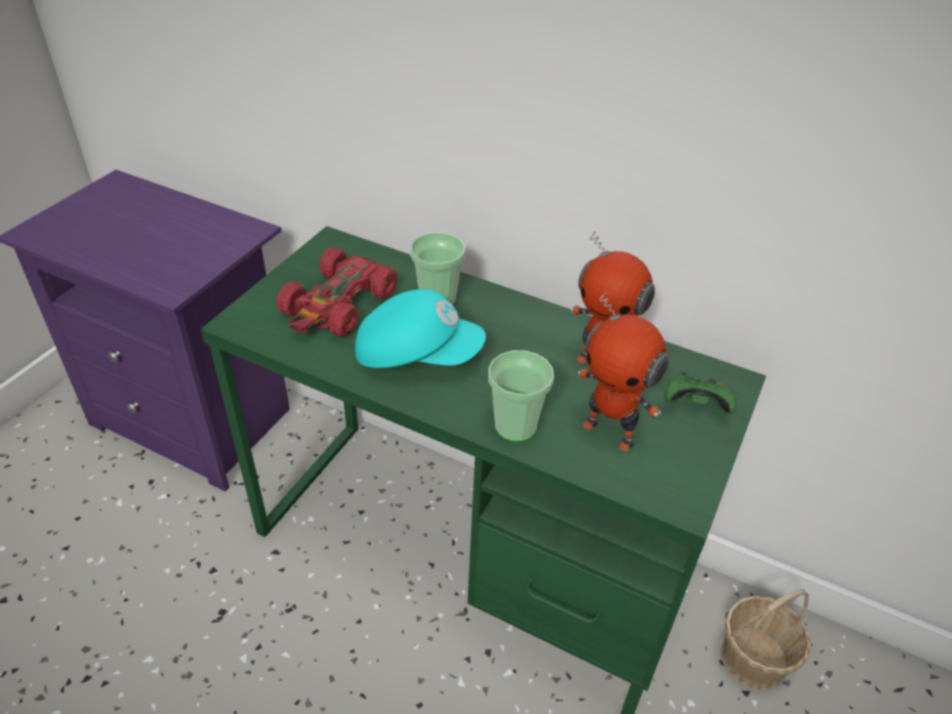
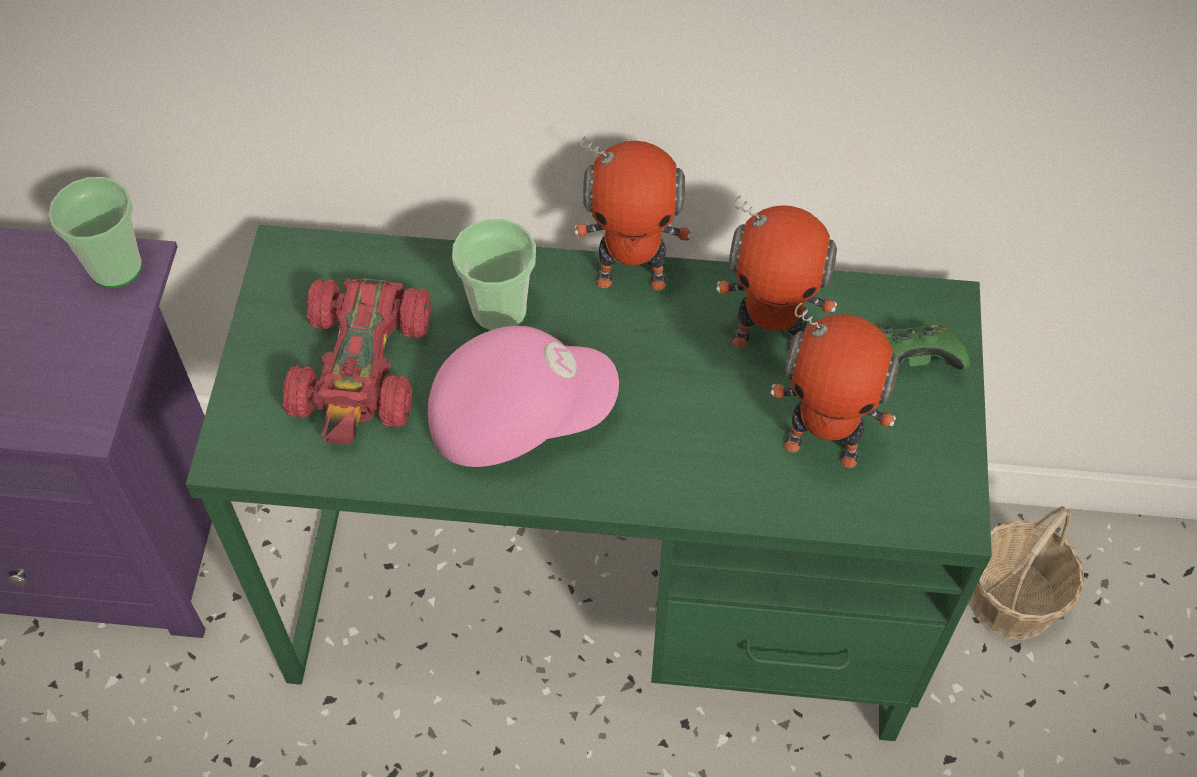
camera: 20 degrees left, 15 degrees up
(417, 354) = (518, 414): turquoise cap -> pink cap
(515, 427) = (703, 483): cup -> cup (116, 267)
(529, 307) = (632, 276): none -> toy robot

